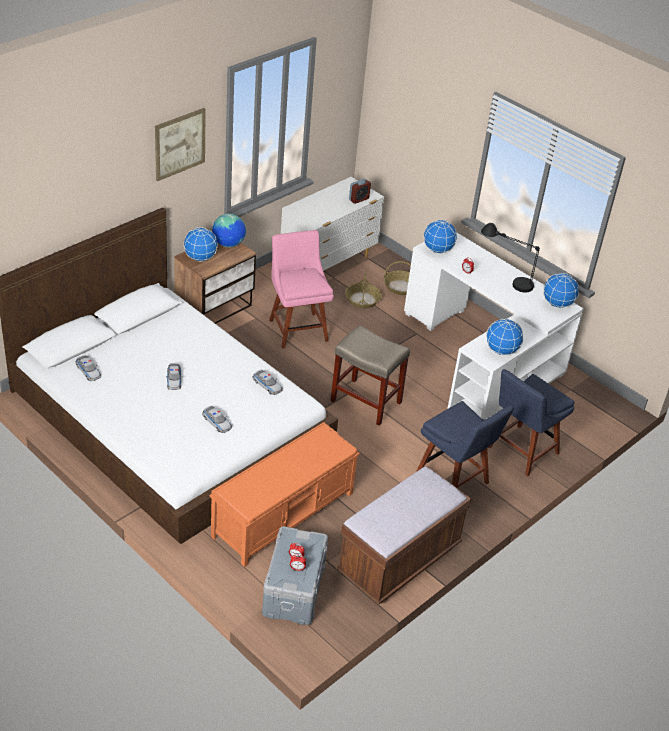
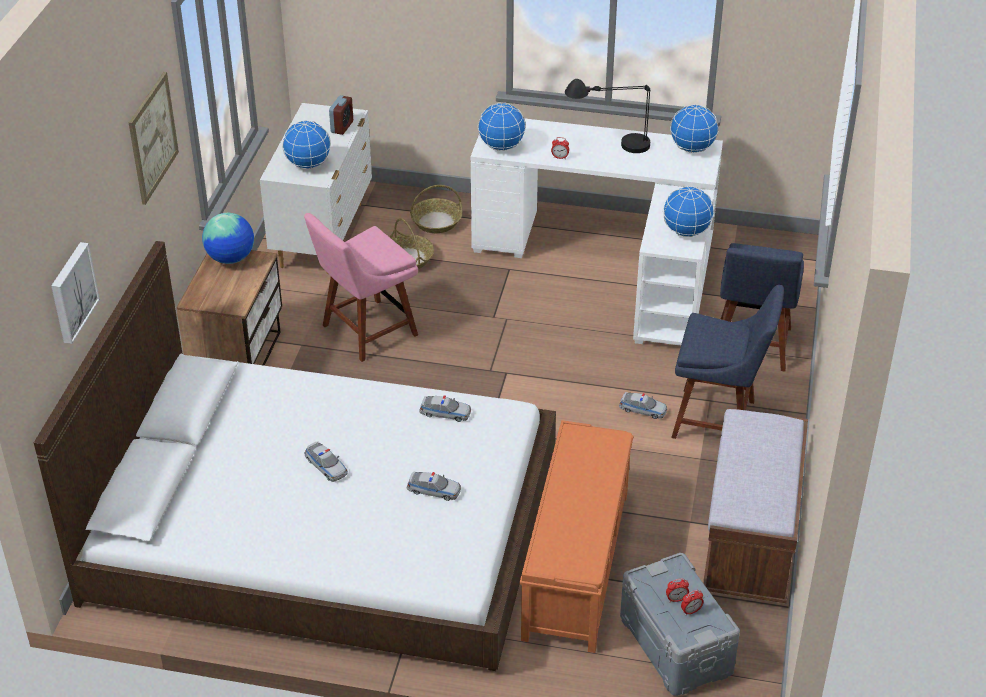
camera: 30 degrees left, 0 degrees up
(63, 206) = (72, 292): none -> picture
(88, 371) = (204, 515): toy car -> toy car (642, 410)
(200, 258) = (214, 293): globe -> globe (308, 164)
(297, 328) = (365, 332): pink chair -> pink chair turned 75 degrees counterclockwise
(365, 401) = (532, 379): beige stool -> none

